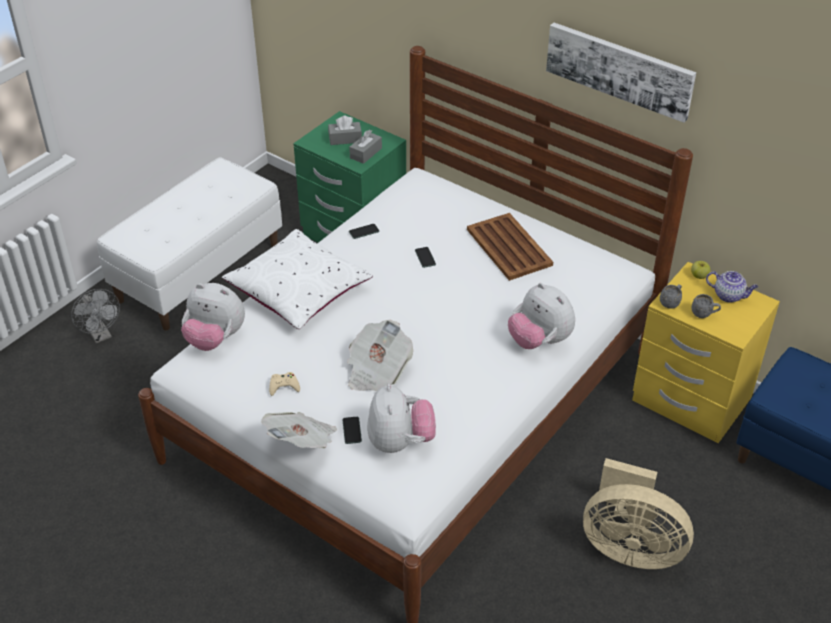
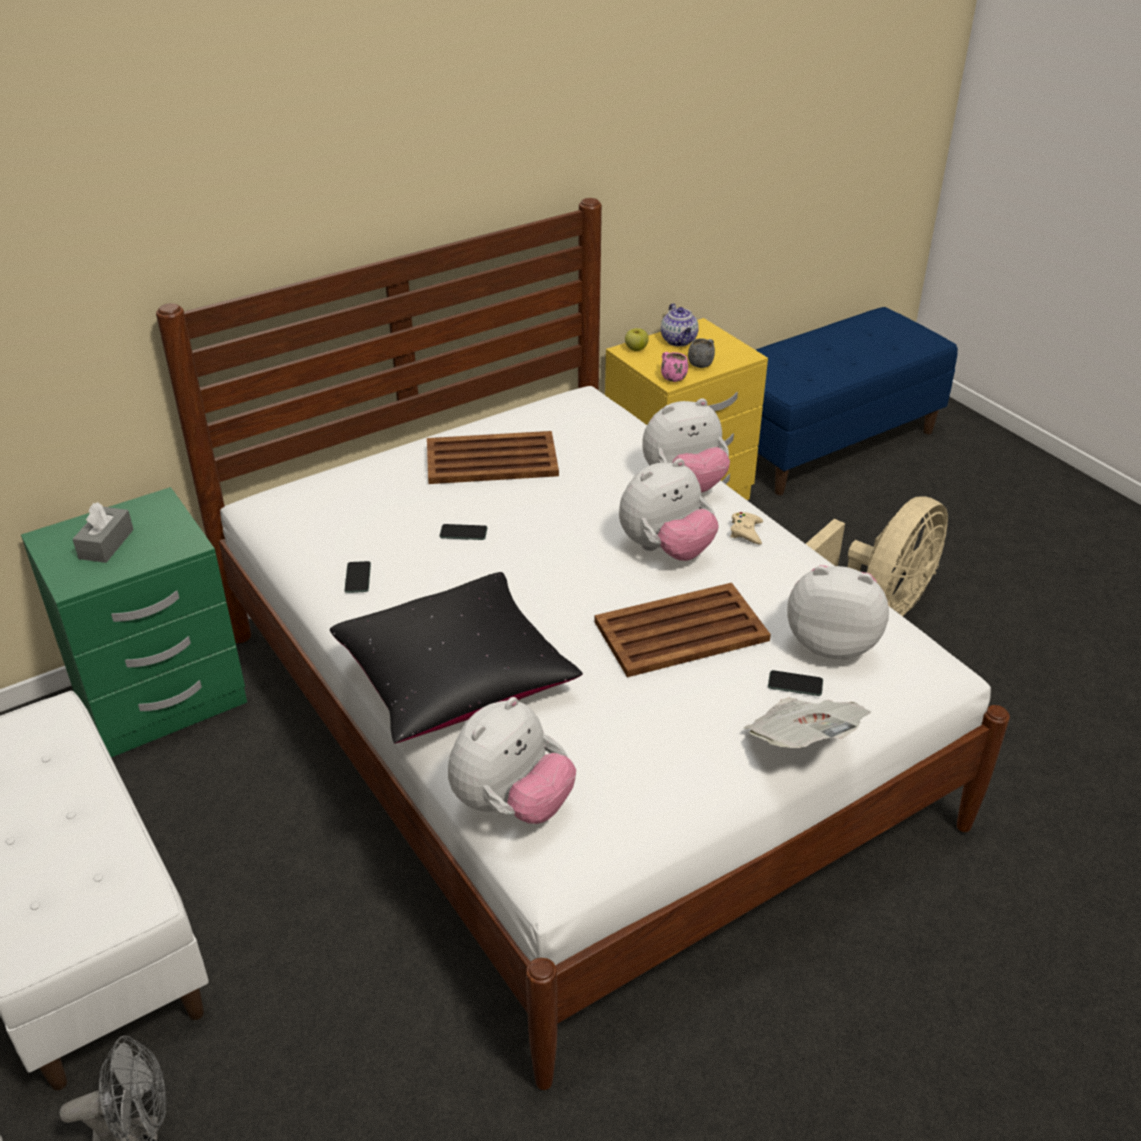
camera: 70 degrees left, 5 degrees down
(284, 386) = (672, 737): beige game controller -> beige game controller (746, 532)
(298, 291) = (455, 677): white pillow -> black pillow
(366, 153) = (166, 531): grey tissue box -> none
(377, 371) = (683, 631): newspaper -> brown tray
(455, 346) = (666, 550): none -> plush toy
(619, 70) = (475, 148): picture -> none
(670, 303) = (671, 377): grey mug -> pink mug
(729, 295) = (679, 341): teapot -> teapot turned 120 degrees clockwise

